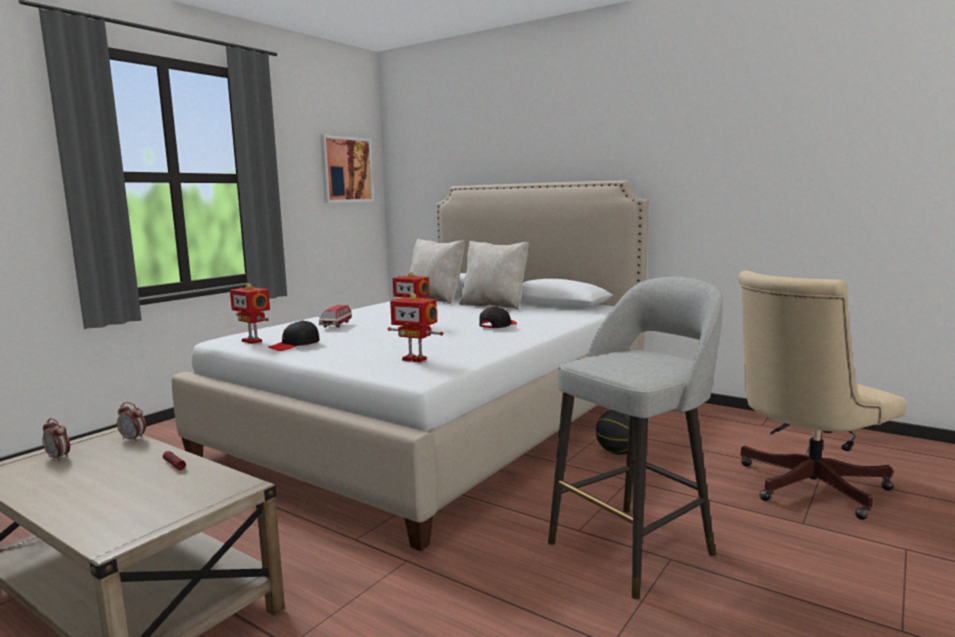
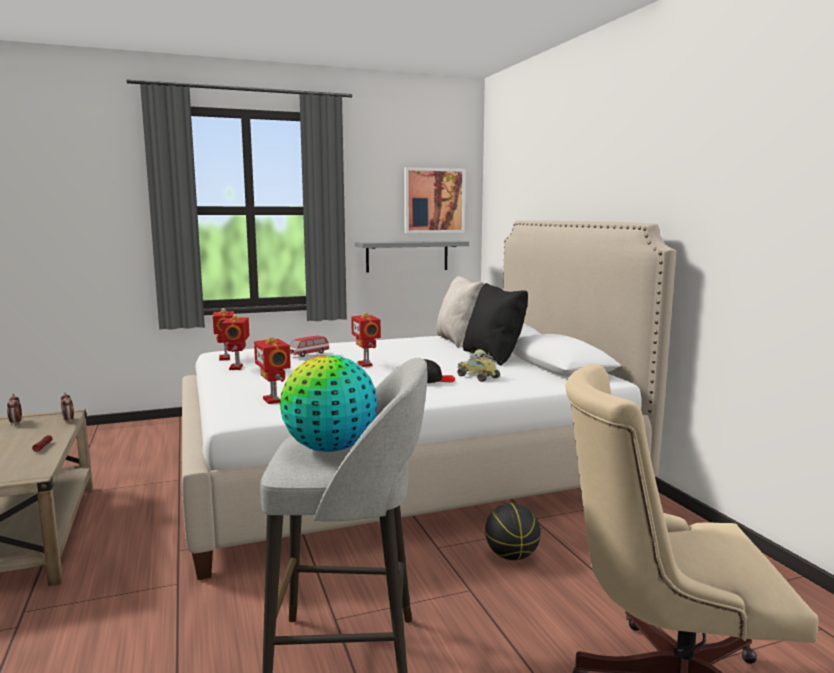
camera: 35 degrees right, 0 degrees up
(295, 345) = (237, 367): black cap -> toy robot
(328, 226) = (407, 256): none -> grey shelf
(494, 305) = (493, 357): beige pillow -> black pillow
(522, 318) = (476, 376): none -> toy car
(632, 361) = (330, 449): none -> globe

